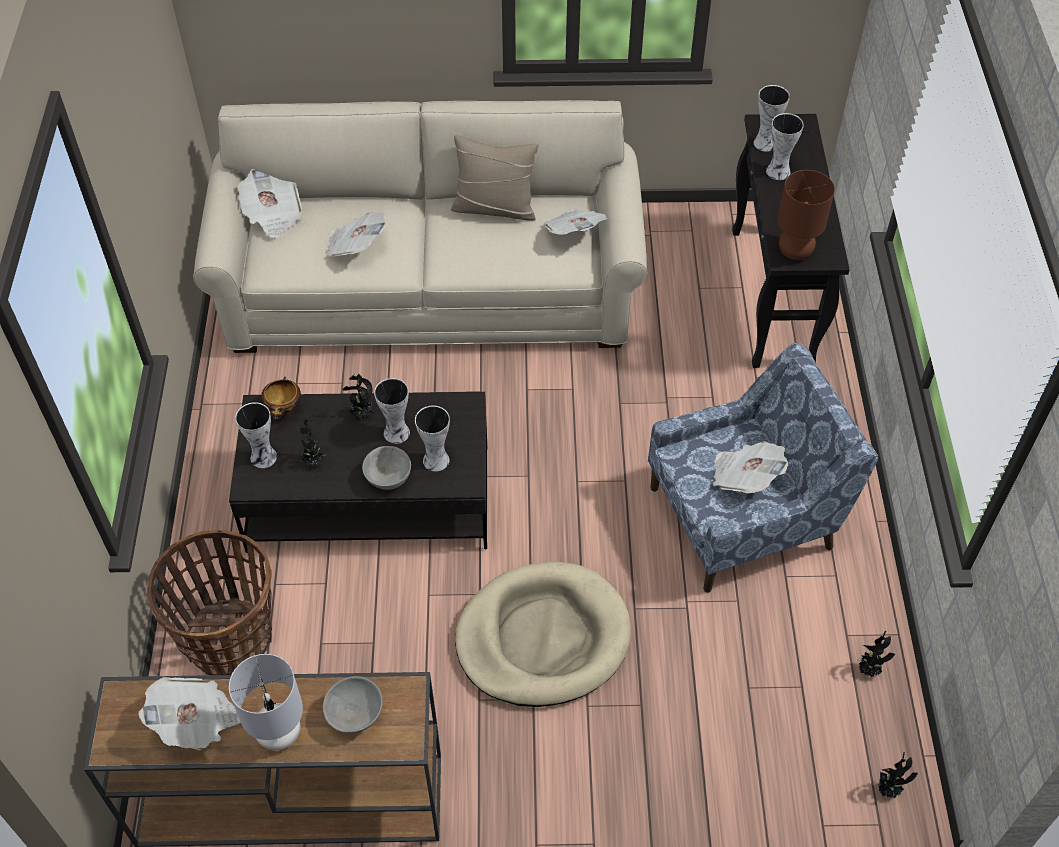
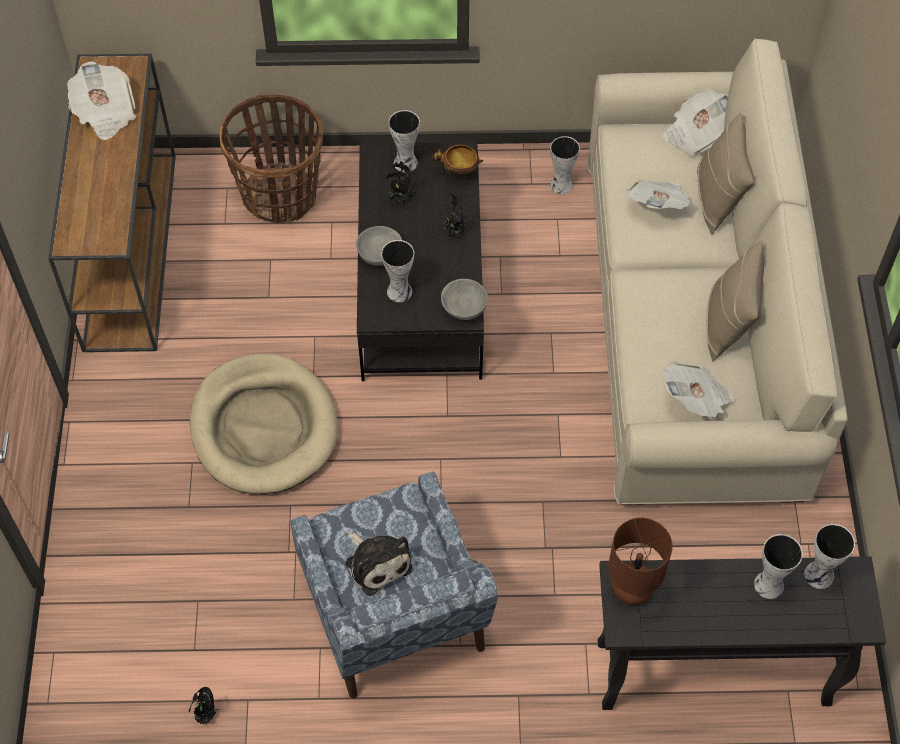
camera: 90 degrees right, 5 degrees up
(280, 734) = (88, 164): grey table lamp -> none
(352, 205) = (717, 198): none -> beige pillow
(356, 715) = (96, 210): grey bowl -> grey bowl (463, 310)
(396, 434) = (430, 259): vase -> vase (560, 185)
(745, 477) = (376, 562): newspaper -> plush toy
(889, 790) = (79, 716): potted plant -> none

